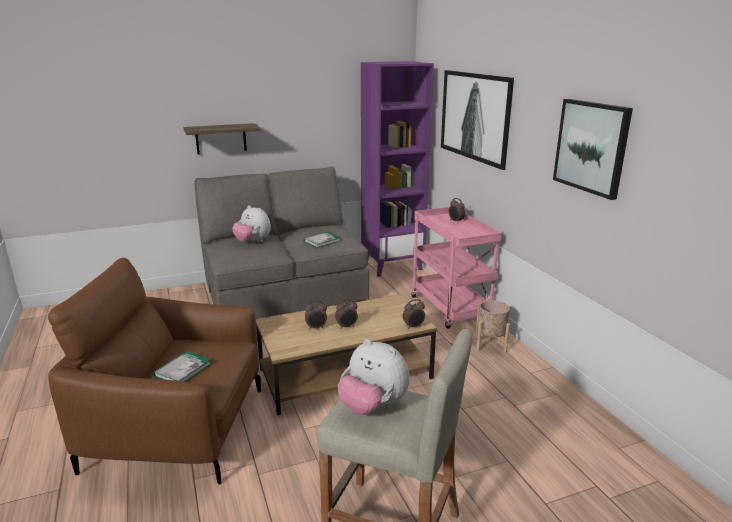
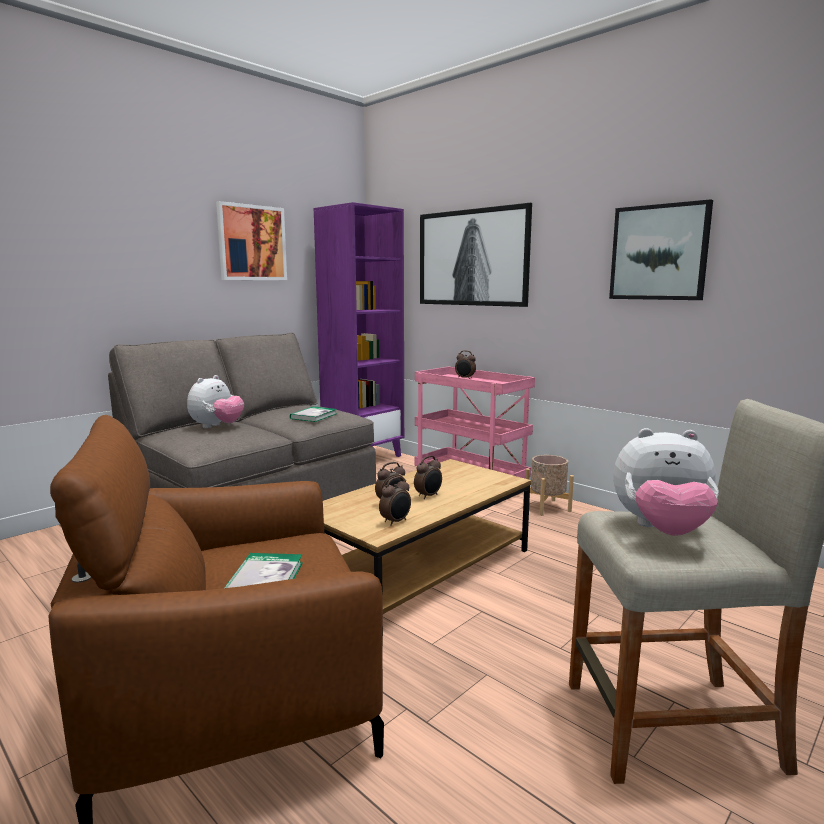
camera: 25 degrees left, 10 degrees down
(221, 138) = (143, 293): shelf -> none
(253, 242) = (217, 427): plush toy -> plush toy turned 75 degrees counterclockwise
(306, 95) = (252, 243): none -> picture
(413, 327) = (506, 483): alarm clock -> alarm clock (396, 522)

